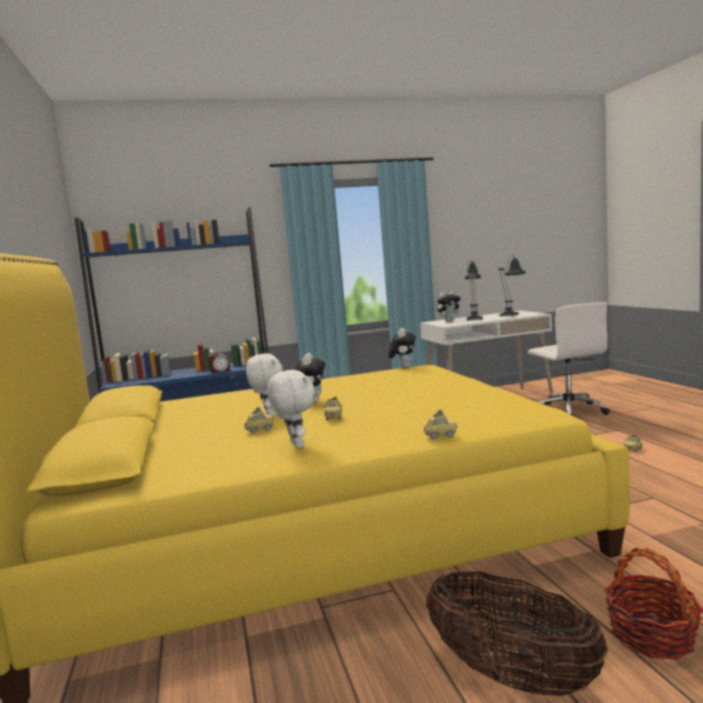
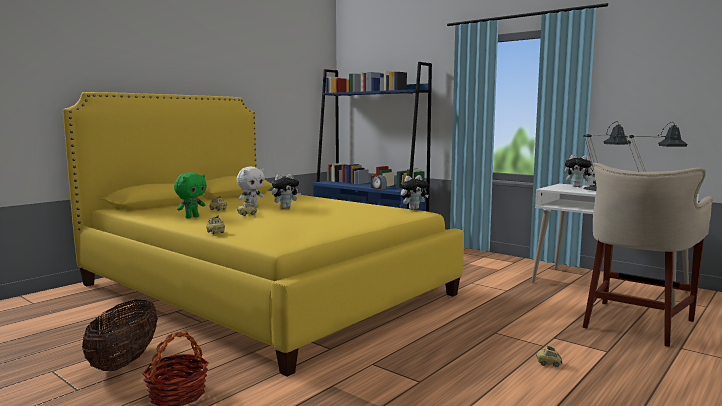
camera: 55 degrees right, 0 degrees up
(295, 445) = (192, 217): white plush toy -> green plush toy
(568, 411) = (636, 323): white office chair -> beige stool

